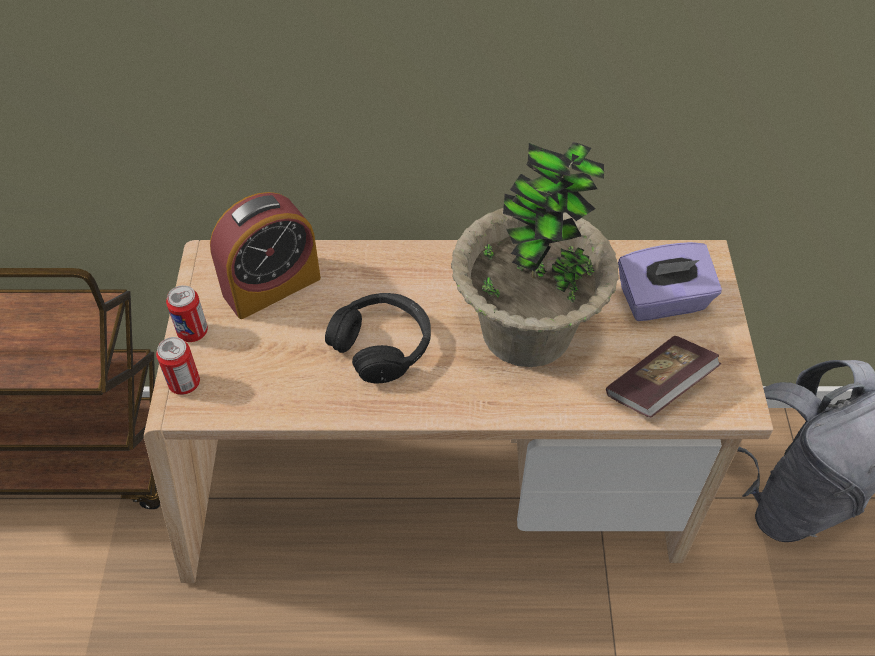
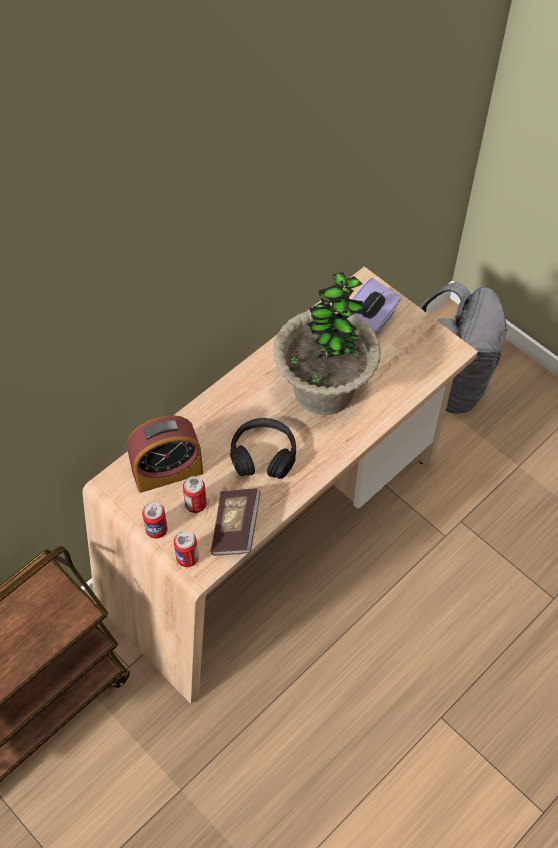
camera: 45 degrees left, 5 degrees up
(257, 339) = (196, 504): none -> can
(271, 286) = (167, 471): alarm clock -> alarm clock turned 60 degrees clockwise
(658, 388) = (412, 370): book -> book (235, 528)

